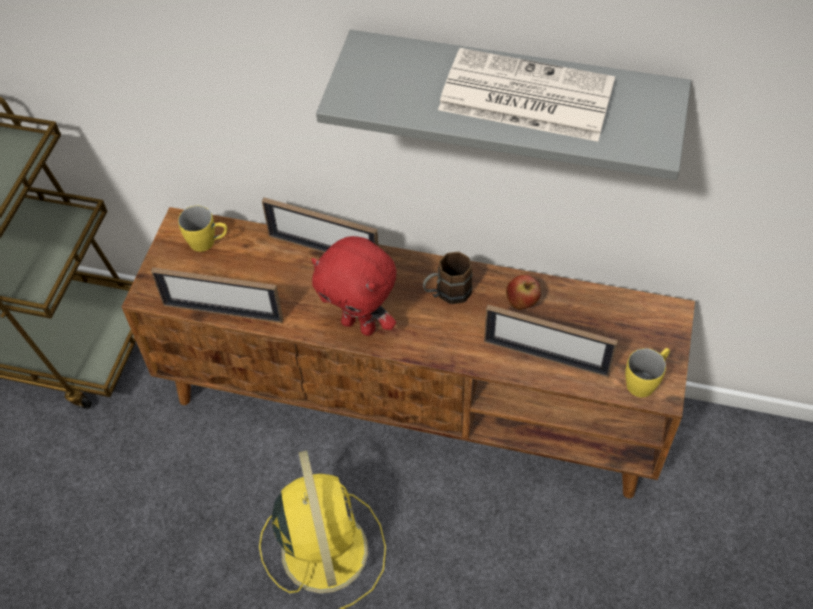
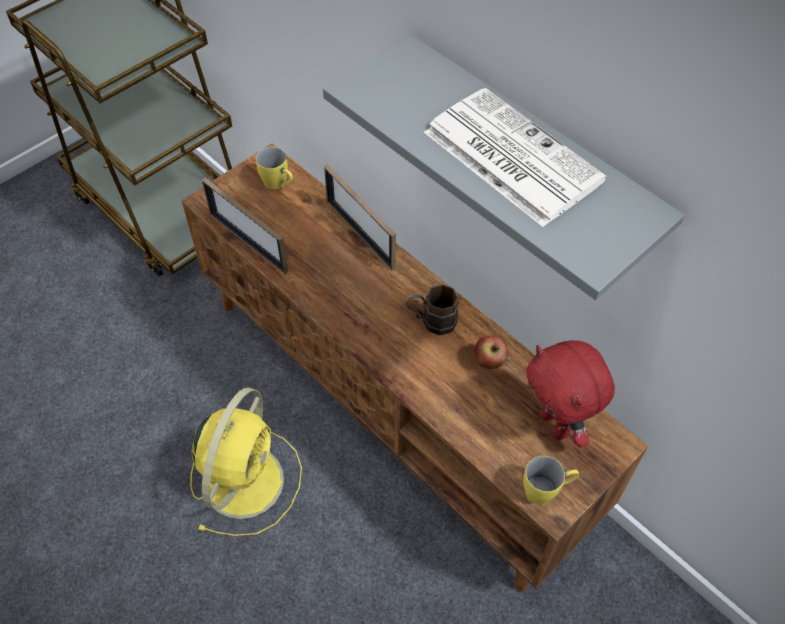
camera: 30 degrees right, 0 degrees up
(360, 325) = (342, 308): red plush toy -> red plush toy (556, 424)
(546, 357) = (474, 419): picture frame -> none

